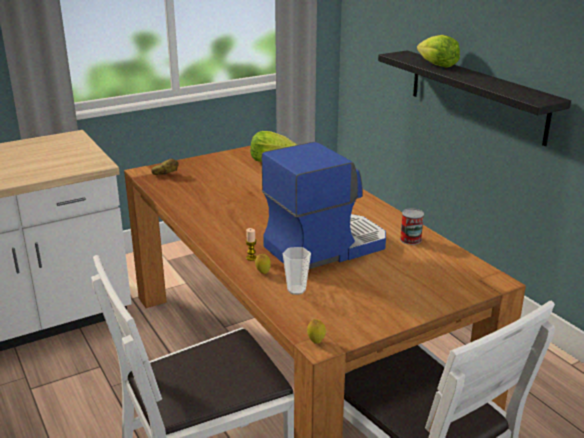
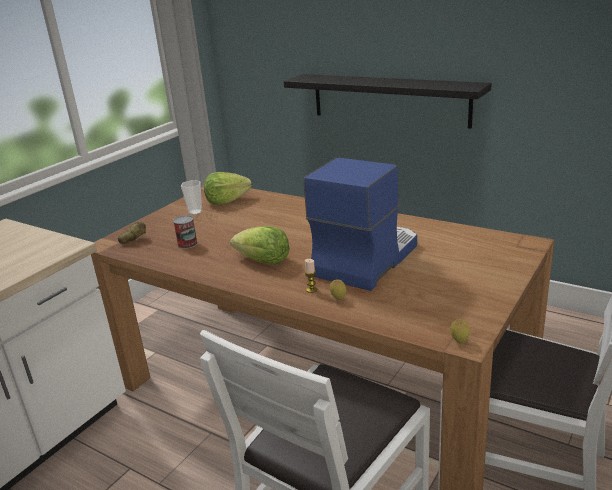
camera: 25 degrees left, 0 degrees up
(296, 290) = (386, 304): cup -> cup (195, 212)
(410, 239) = (427, 231): can -> can (187, 244)
(437, 65) = (348, 79): lettuce -> lettuce (263, 261)

